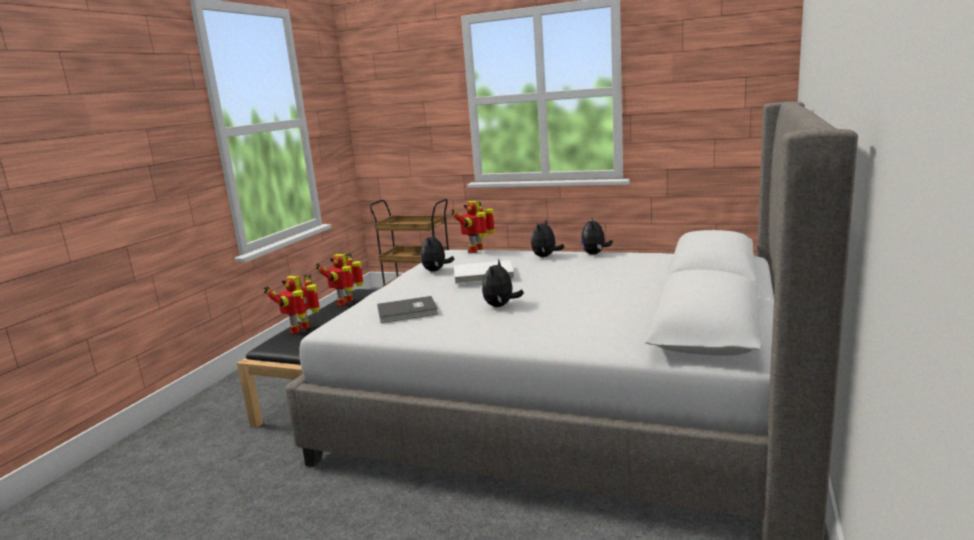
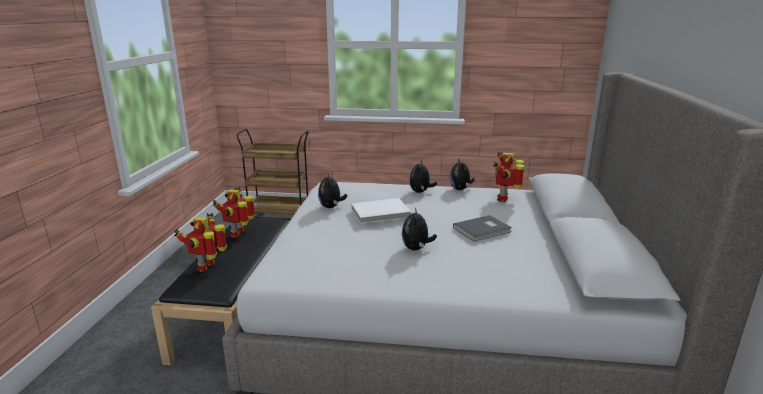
camera: 15 degrees left, 5 degrees up
(408, 312) = (334, 257): grey book -> grey book (483, 230)
(477, 250) = (356, 184): toy robot -> toy robot (504, 198)

